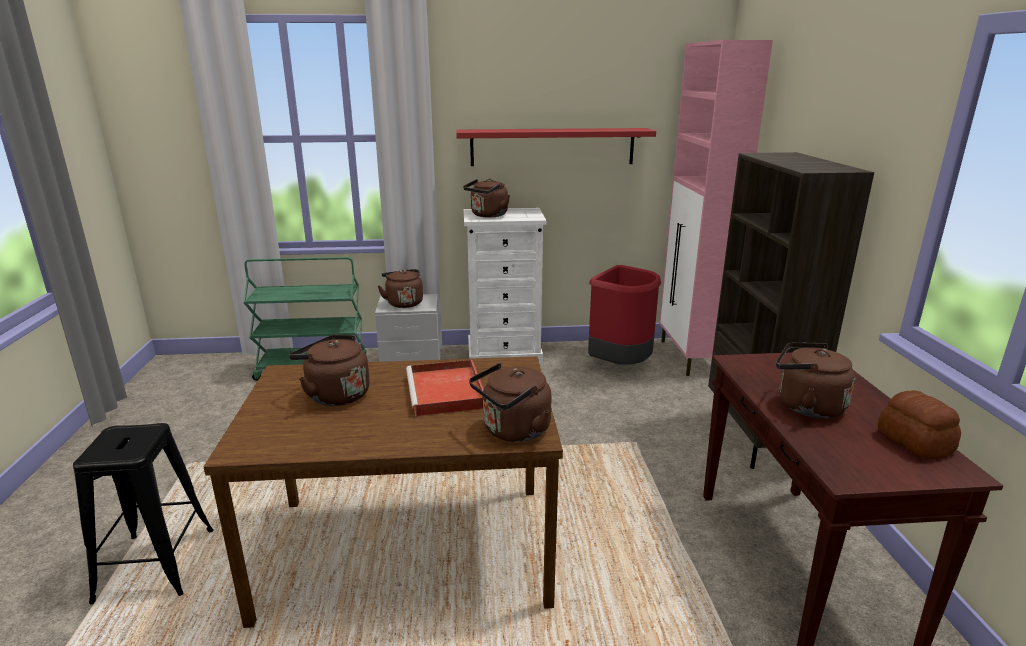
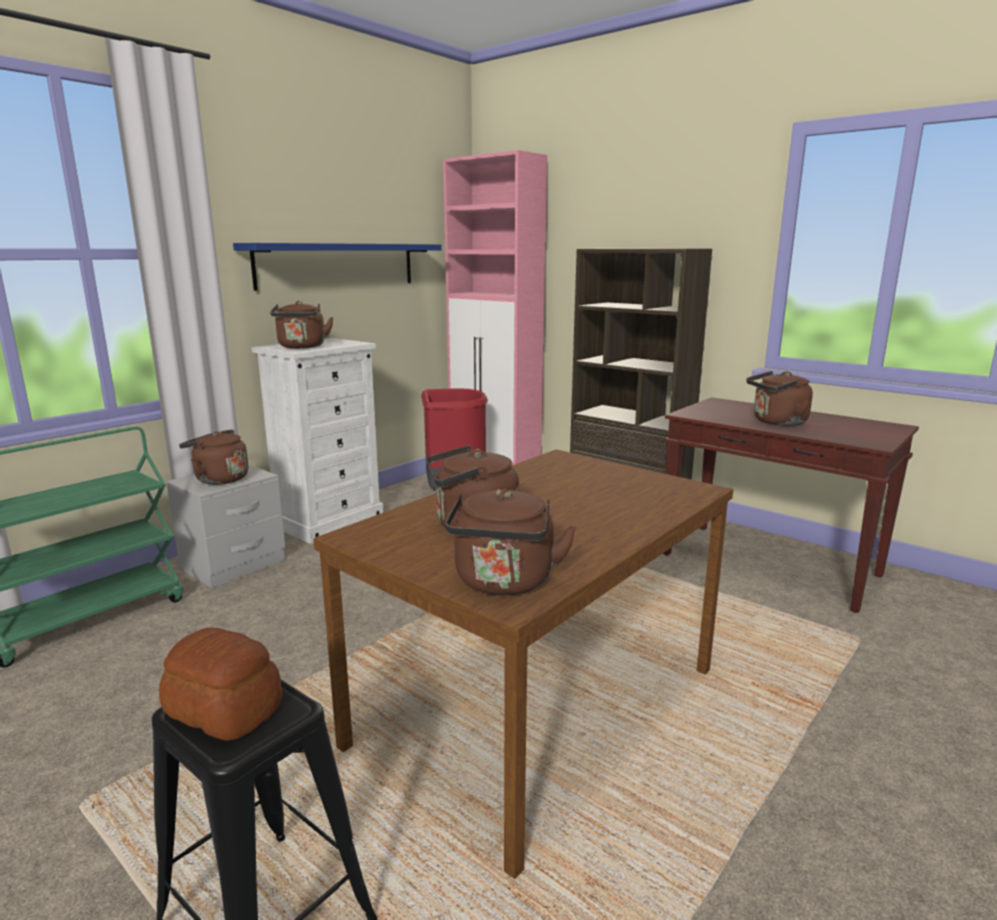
camera: 45 degrees left, 5 degrees down
(446, 392) = (561, 490): red tray -> none
(513, 431) = (678, 492): brown kettle -> brown kettle (504, 583)
(552, 147) = (338, 265): red shelf -> blue shelf
(914, 441) = (853, 421): bread -> bread (225, 710)

